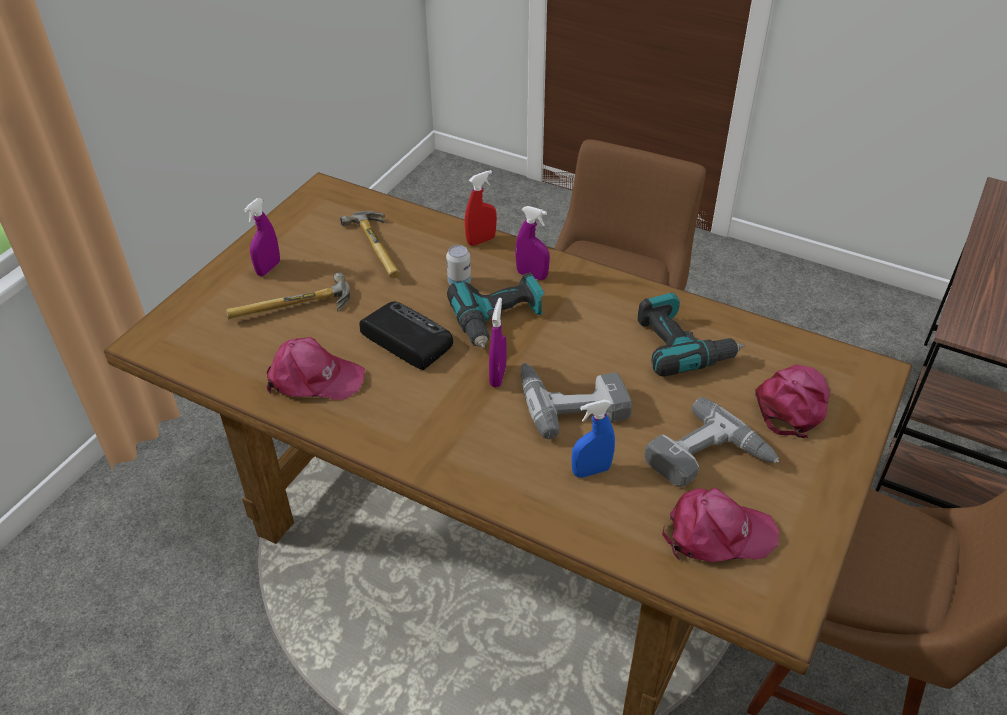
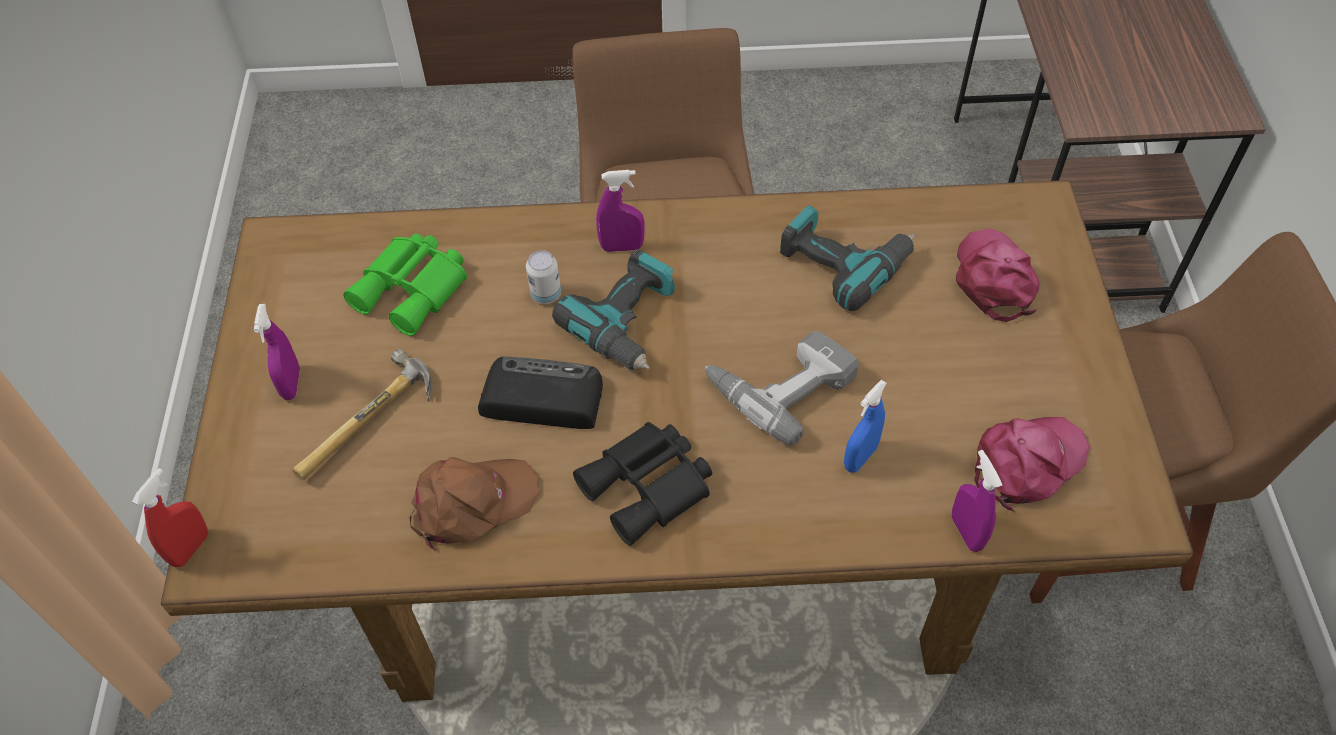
camera: 30 degrees left, 10 degrees up
(314, 378) = (472, 503): pink cap -> brown cap
(381, 247) = (414, 289): hammer -> green binoculars
(430, 421) = (650, 487): none -> black binoculars
(481, 240) = (529, 227): red spray bottle -> red spray bottle (190, 548)
(498, 376) = (680, 394): purple spray bottle -> purple spray bottle (966, 532)
(709, 460) = (963, 384): power drill -> none

